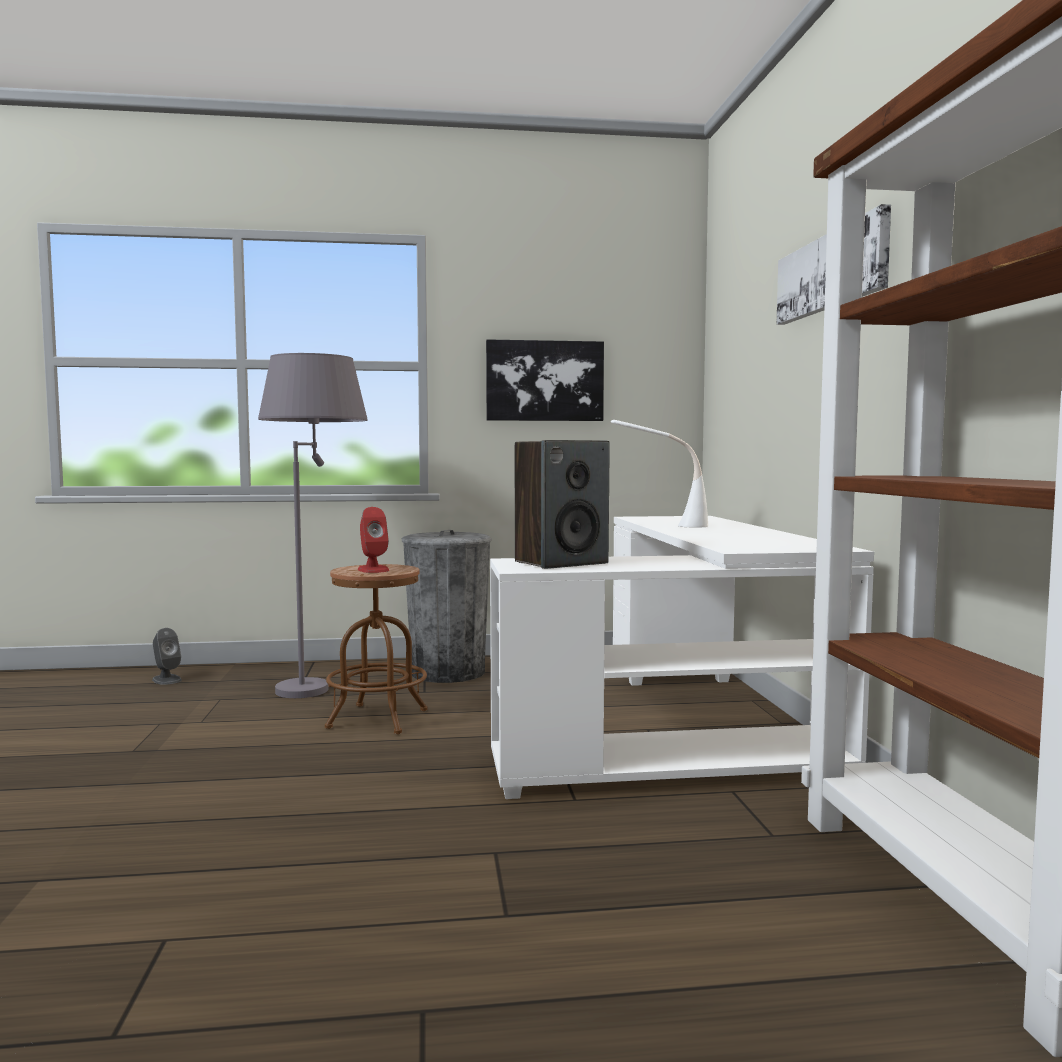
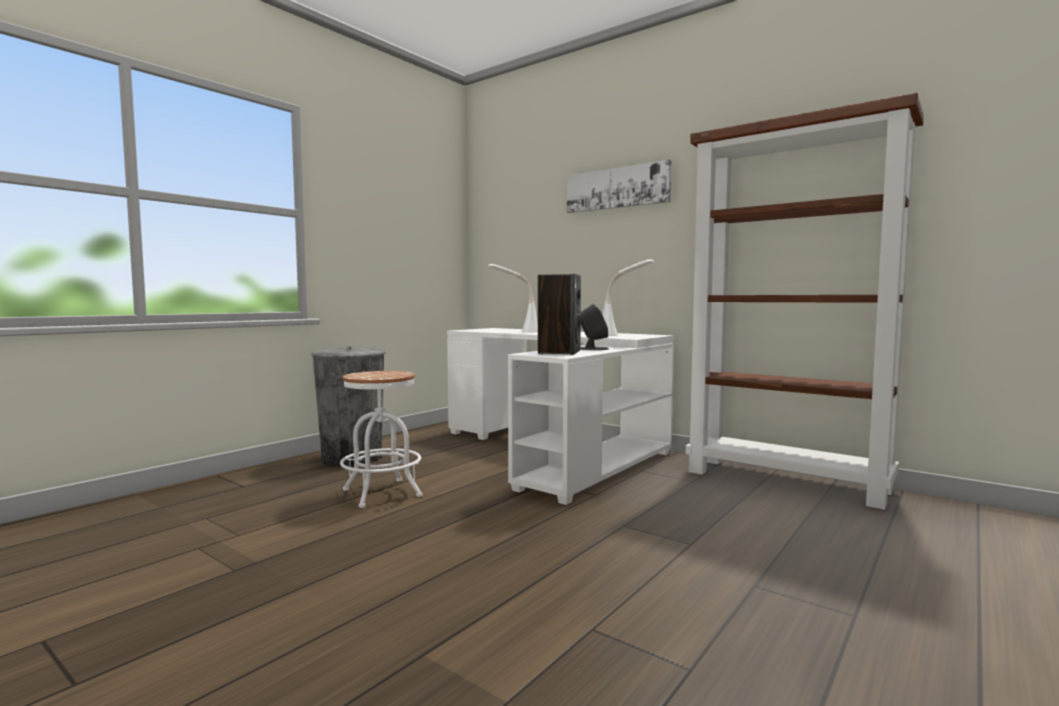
camera: 45 degrees left, 0 degrees up
(166, 679) = (92, 521): grey speaker -> grey speaker (593, 349)
(319, 683) = (268, 486): grey floor lamp -> none
(373, 569) = (378, 374): red speaker -> none
(377, 719) = (382, 493): brown stool -> white stool
(544, 381) = (382, 234): picture -> none
(757, 546) = (625, 336): none -> white table lamp

